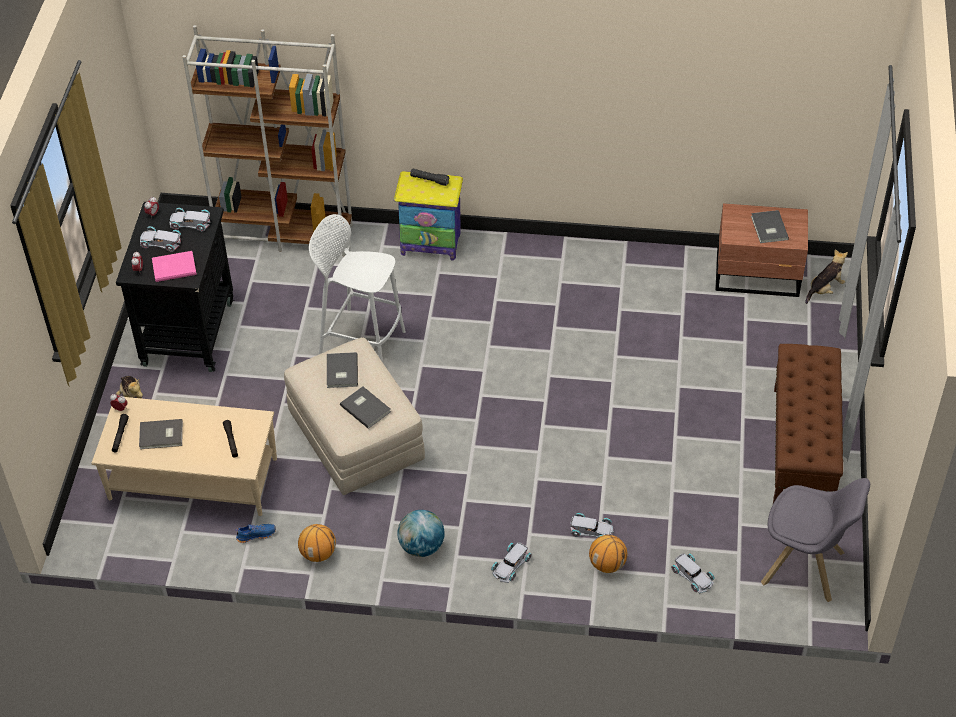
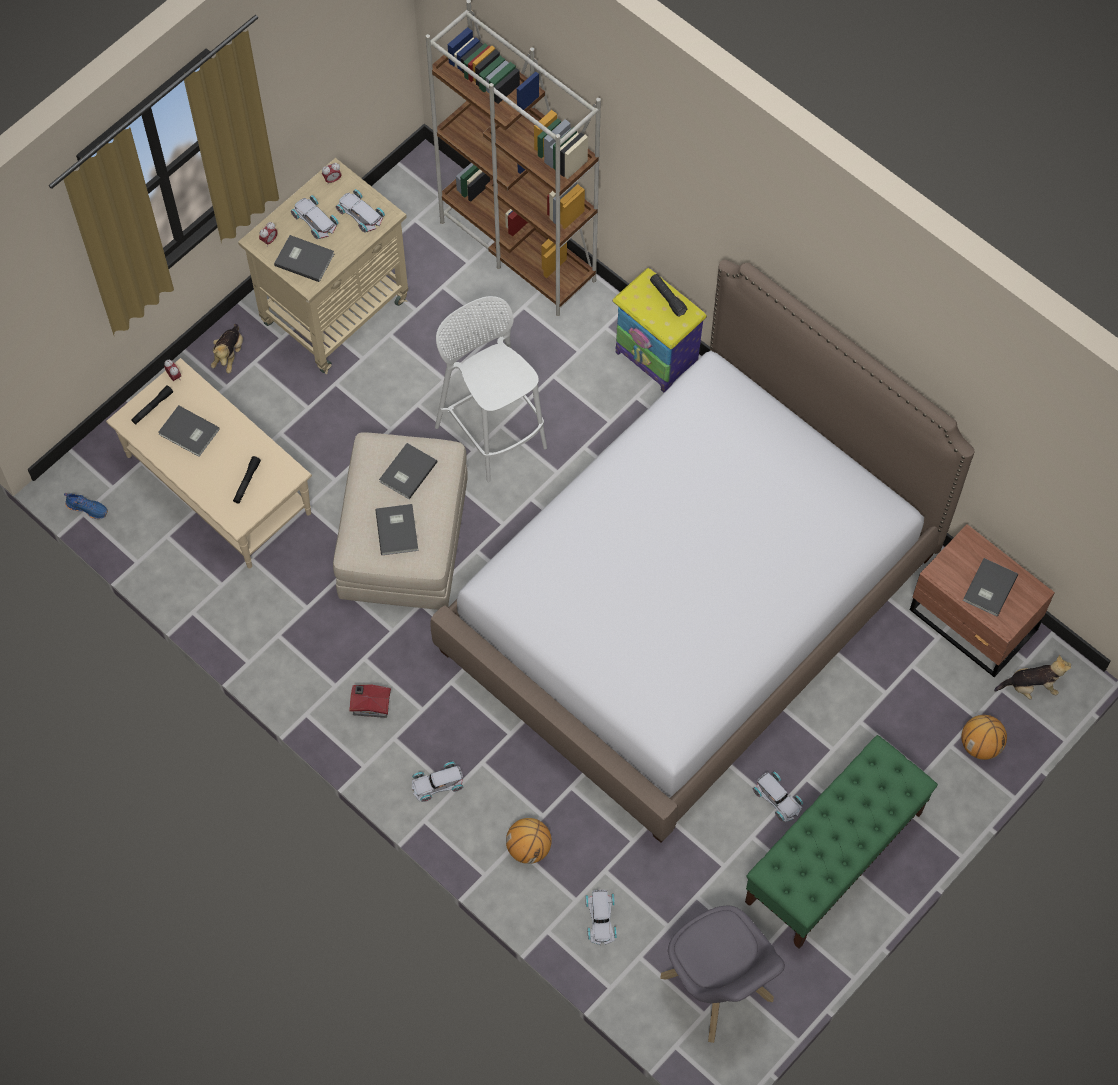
camera: 35 degrees right, 15 degrees up
(173, 267) = (304, 258): pink book -> grey book
(189, 333) = (336, 312): black cart -> beige cart
(256, 534) = (230, 585): blue shoe -> blue shoe (88, 508)
(318, 553) = (270, 645): basketball -> basketball (980, 744)
(421, 546) = (370, 704): globe -> toy house
(579, 364) = (690, 603): none -> bed
(591, 530) = (544, 801): white toy car -> white toy car (777, 799)
(801, 449) = (833, 858): brown bench -> green bench

